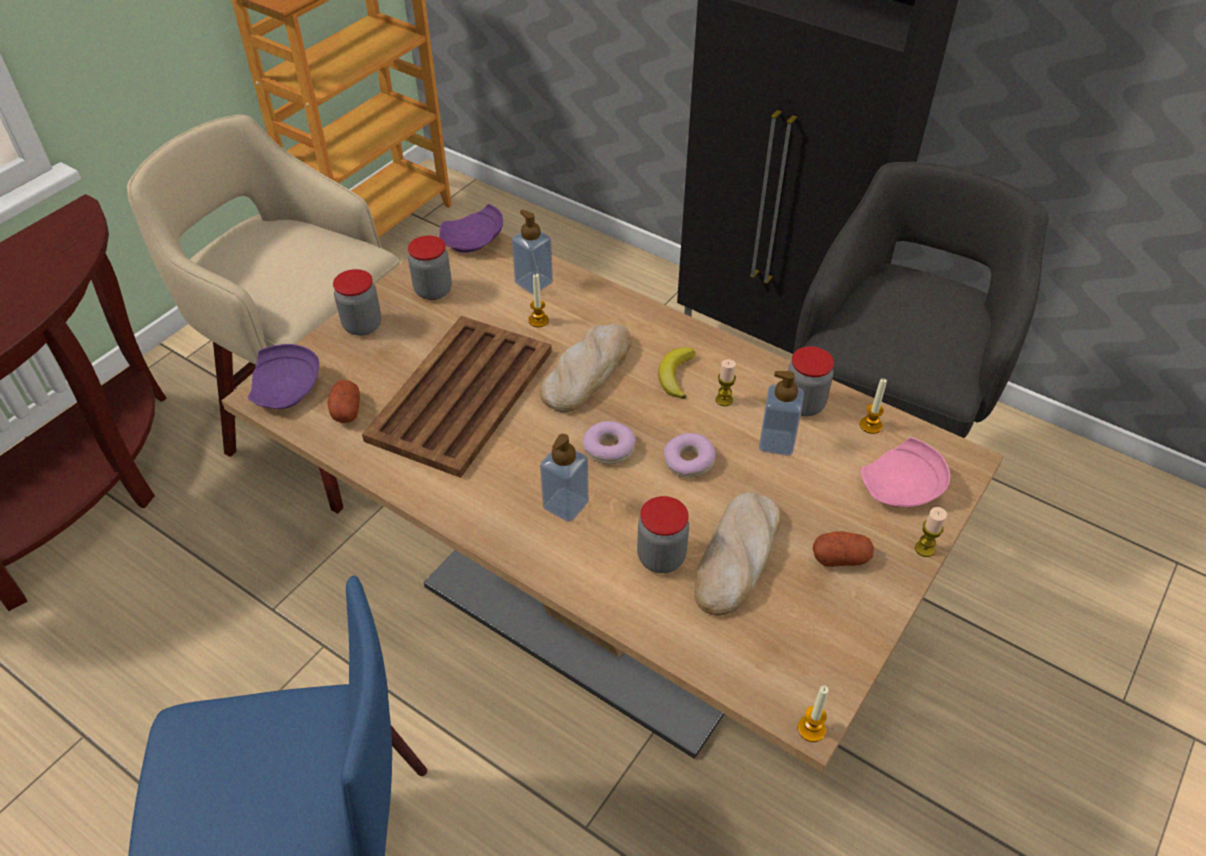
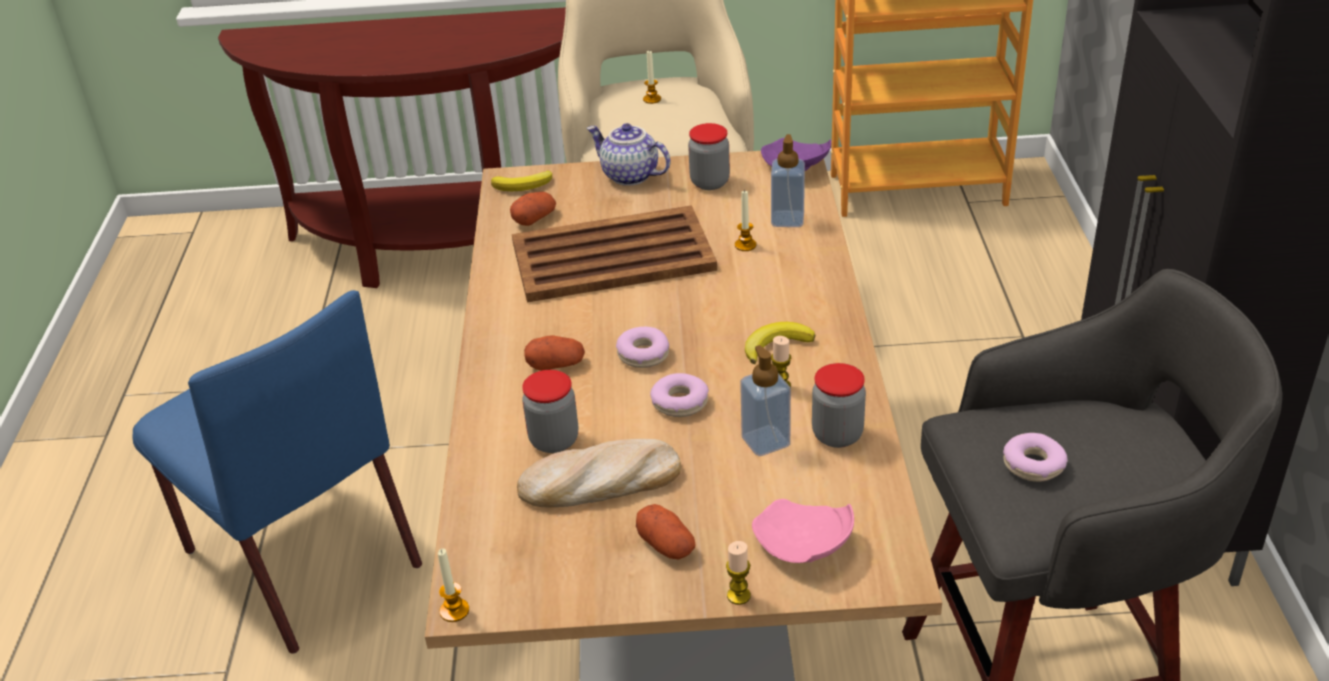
camera: 55 degrees right, 10 degrees down
(287, 389) = (524, 185): purple plate -> banana
(362, 325) = (628, 176): jar -> teapot
(565, 505) = (556, 364): soap dispenser -> potato
(587, 371) = (719, 298): bread -> none
(870, 425) = (864, 489): candle -> candle (652, 99)
(905, 341) = (1033, 465): none -> donut

